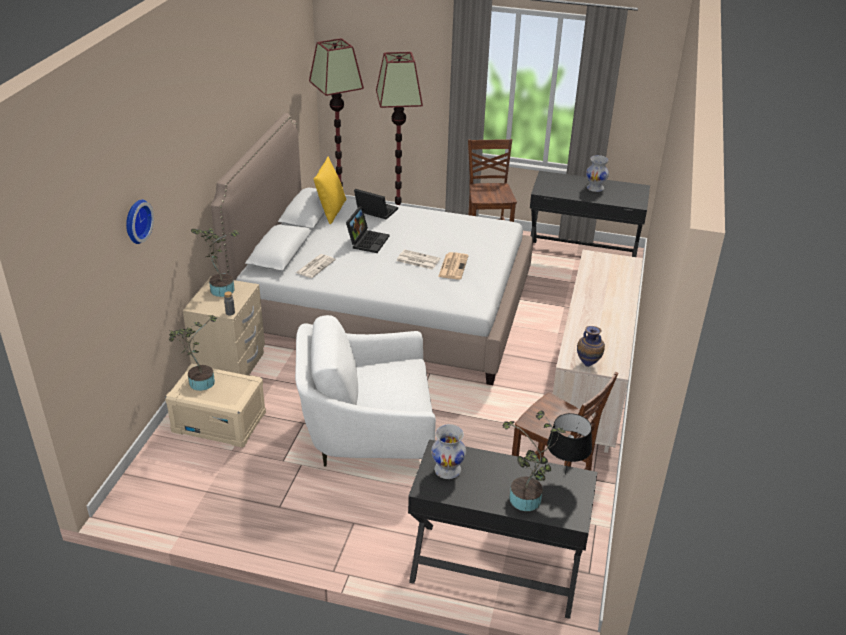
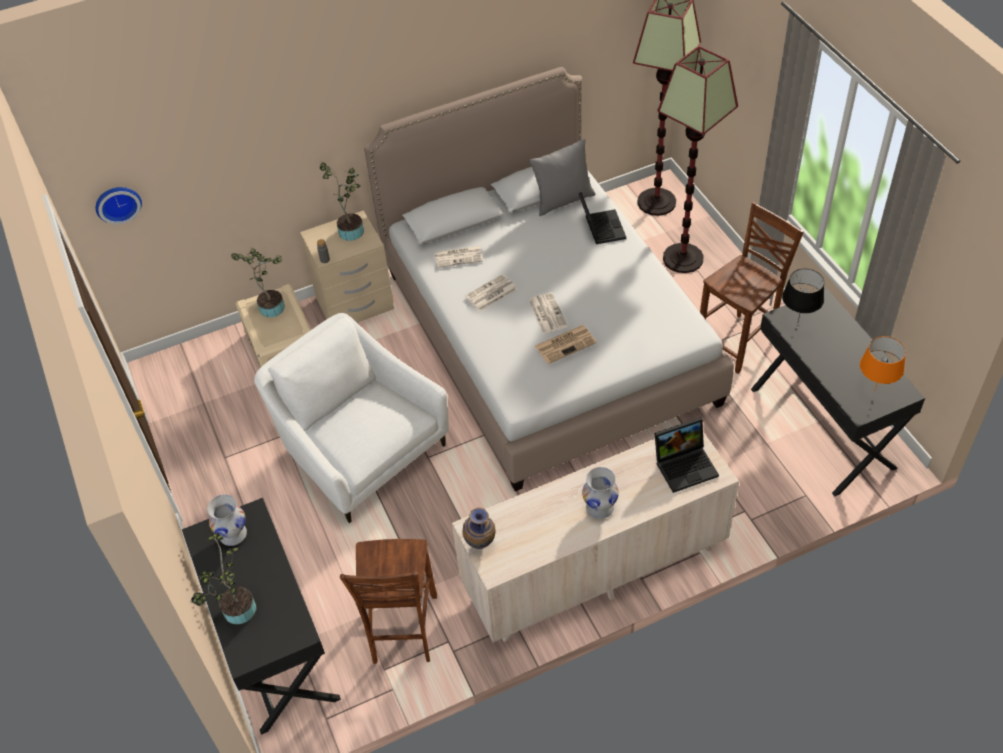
camera: 55 degrees right, 15 degrees up
(136, 221) = (220, 141): wall clock -> wall clock (117, 203)
(331, 211) = (563, 200): yellow pillow -> grey pillow
(367, 241) = (540, 259): laptop -> laptop (686, 465)
(368, 270) = (491, 293): none -> newspaper
(565, 475) = (295, 620): black table lamp -> black table lamp (798, 323)
(594, 188) = (848, 356): white vase -> white vase (599, 507)
(628, 194) = (874, 391): none -> orange table lamp

